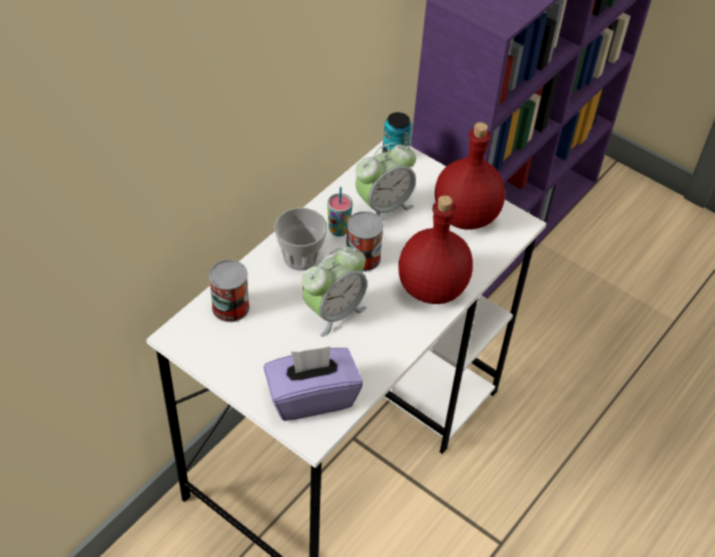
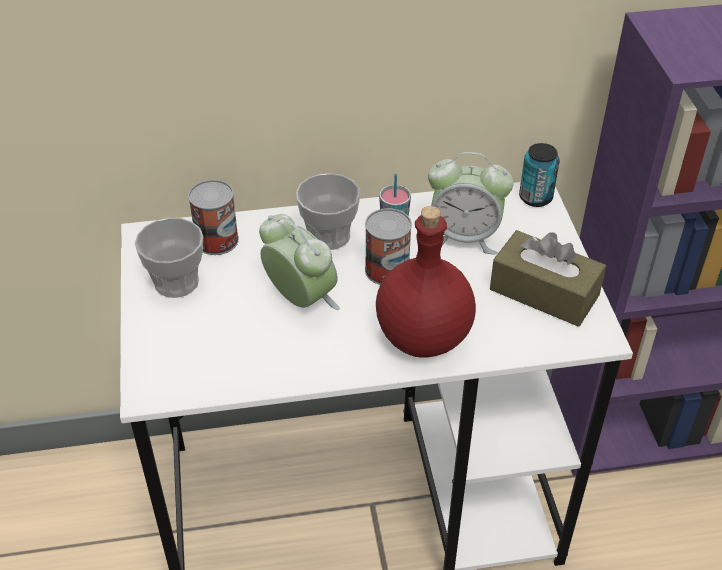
camera: 45 degrees right, 5 degrees down
(240, 354) = (176, 282): none -> cup
(311, 396) = (189, 358): purple tissue box -> none
(334, 312) = (300, 299): alarm clock -> alarm clock turned 135 degrees counterclockwise
(465, 215) = (544, 292): red bottle -> brown tissue box

